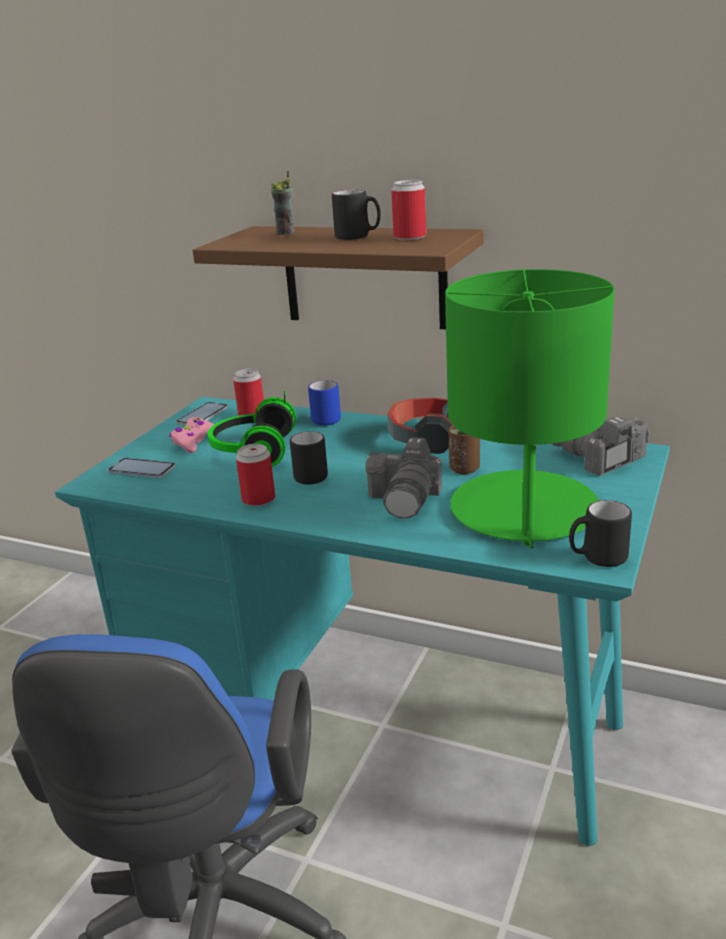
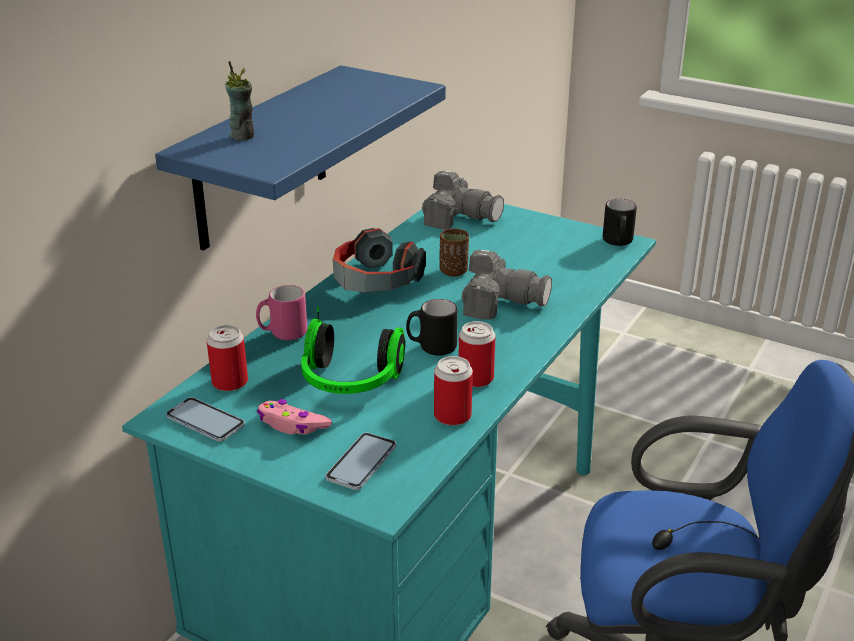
camera: 85 degrees left, 5 degrees up
(324, 419) = (282, 334): blue mug -> pink mug
(358, 237) = (318, 107): black mug -> none
(364, 276) = (261, 158): brown shelf -> blue shelf
(410, 237) = (350, 89): can -> can (452, 416)
(524, 510) = (539, 257): green table lamp -> none
(598, 459) = (460, 217): camera -> camera turned 120 degrees counterclockwise

